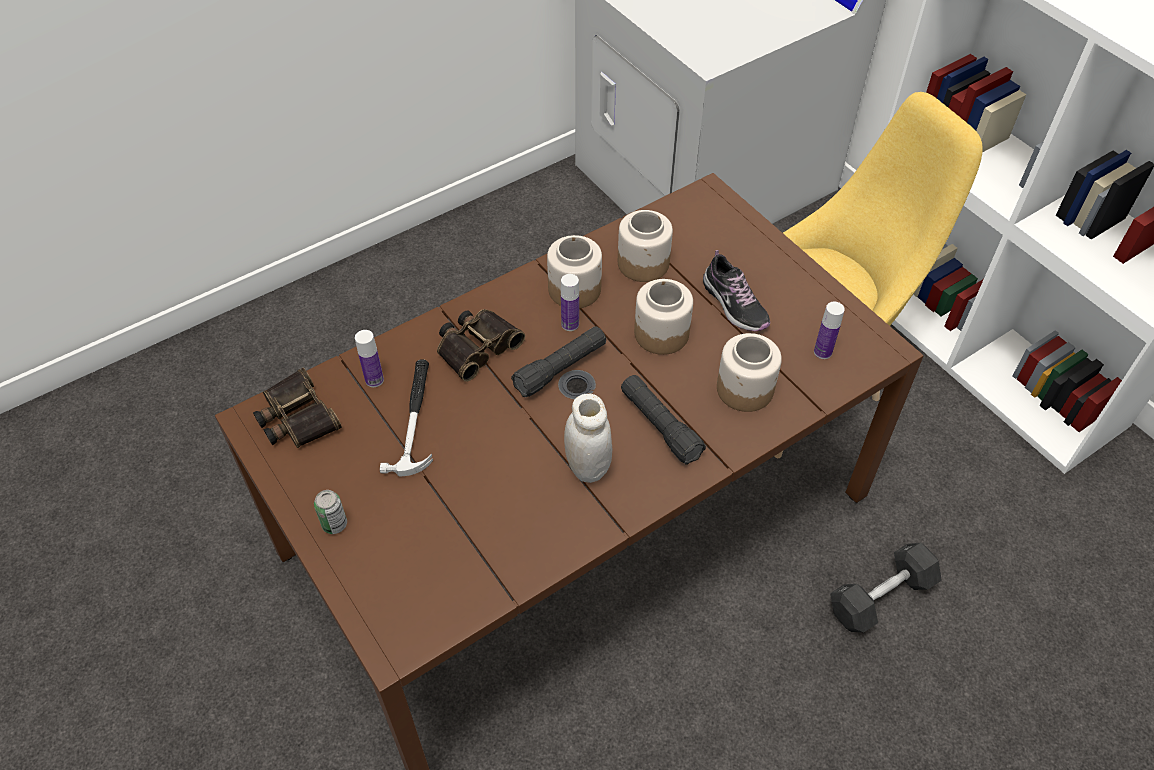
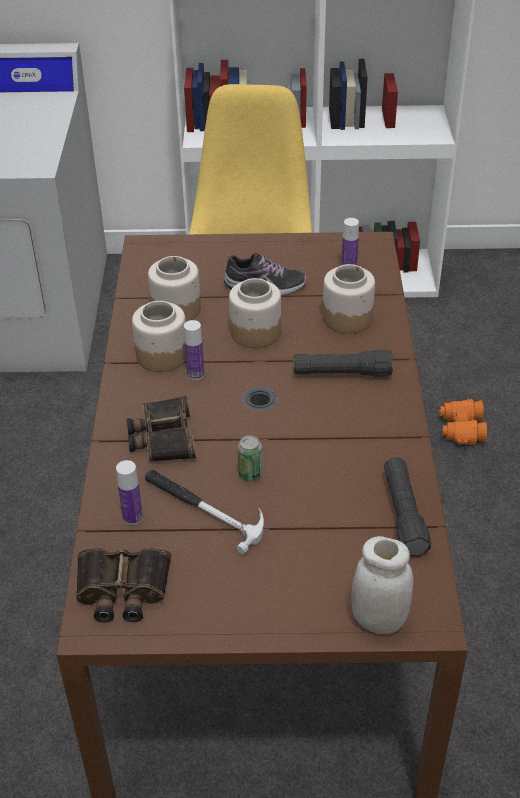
camera: 55 degrees left, 10 degrees down
(334, 524) = (271, 611): can -> can (250, 474)
(560, 369) = (236, 399): black flashlight -> black flashlight (403, 515)
(588, 467) = (346, 428): white jar -> white jar (378, 620)
(881, 596) = (461, 429): grey dumbbell -> orange binoculars

